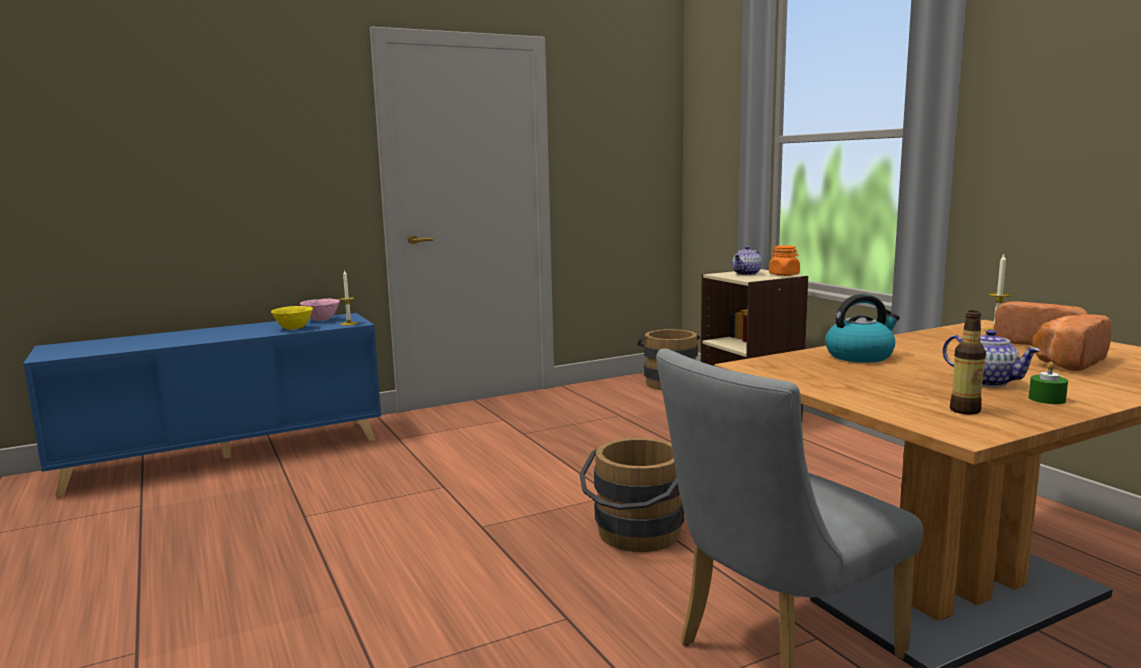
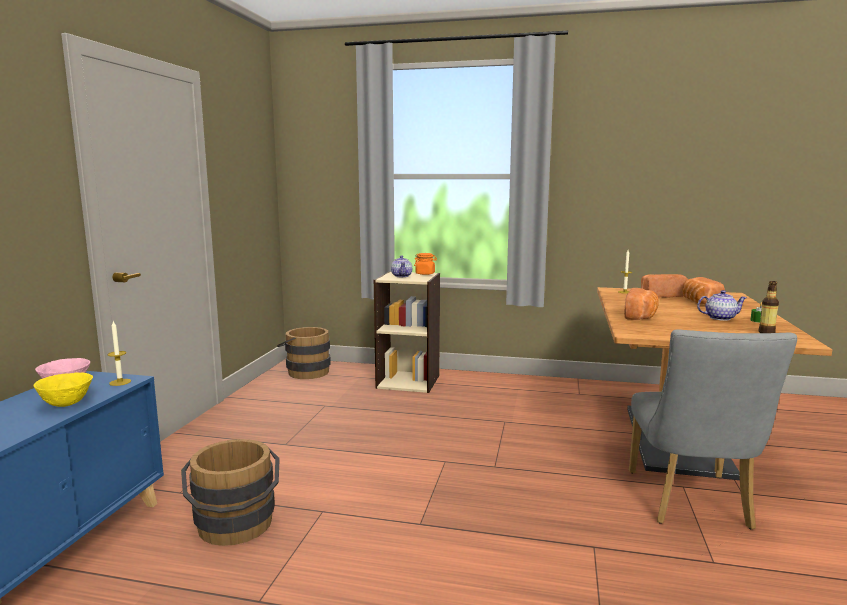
camera: 50 degrees left, 0 degrees up
(635, 536) = (513, 479): brown bucket -> brown bucket (235, 528)
(860, 356) = (641, 316): kettle -> bread

